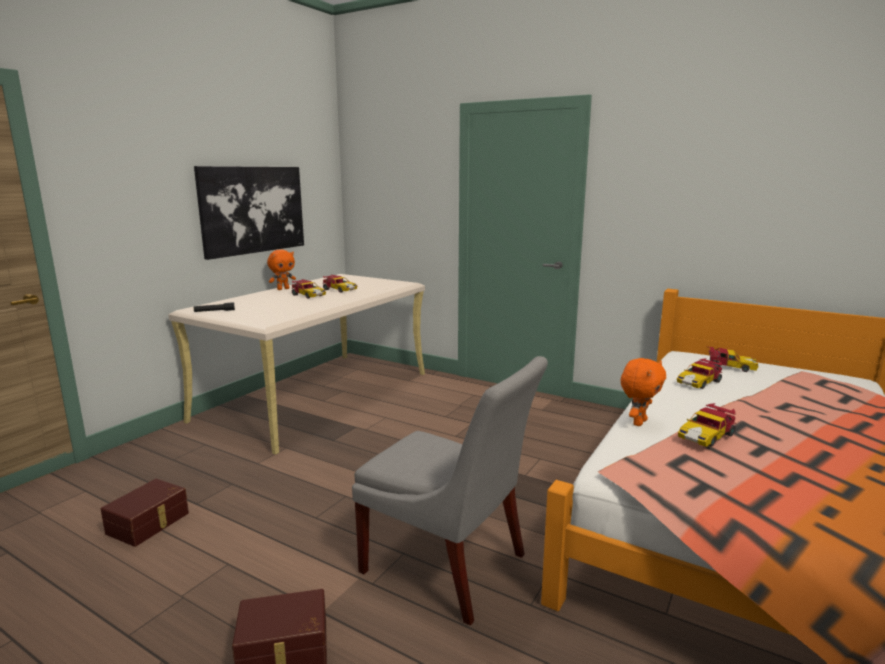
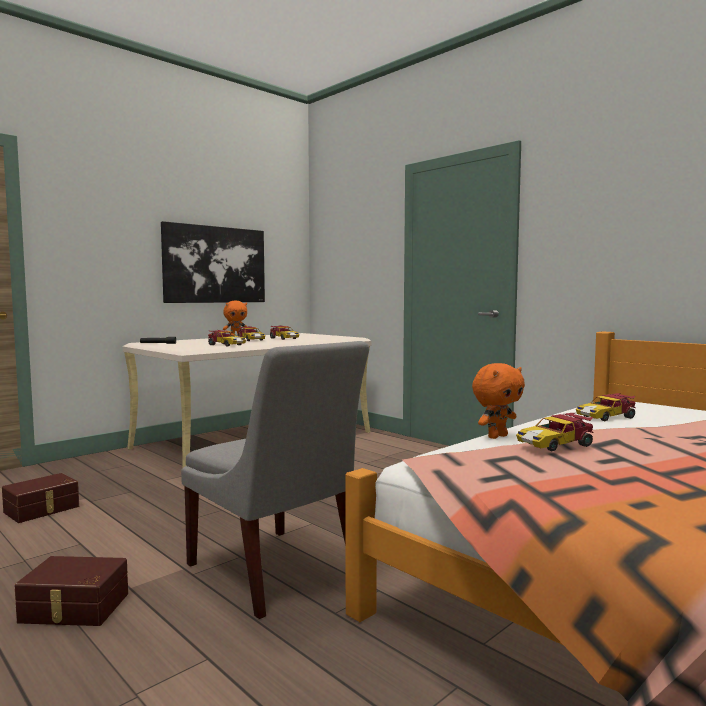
camera: 15 degrees right, 10 degrees down
(729, 367) = (659, 410): toy car -> toy car (226, 345)

